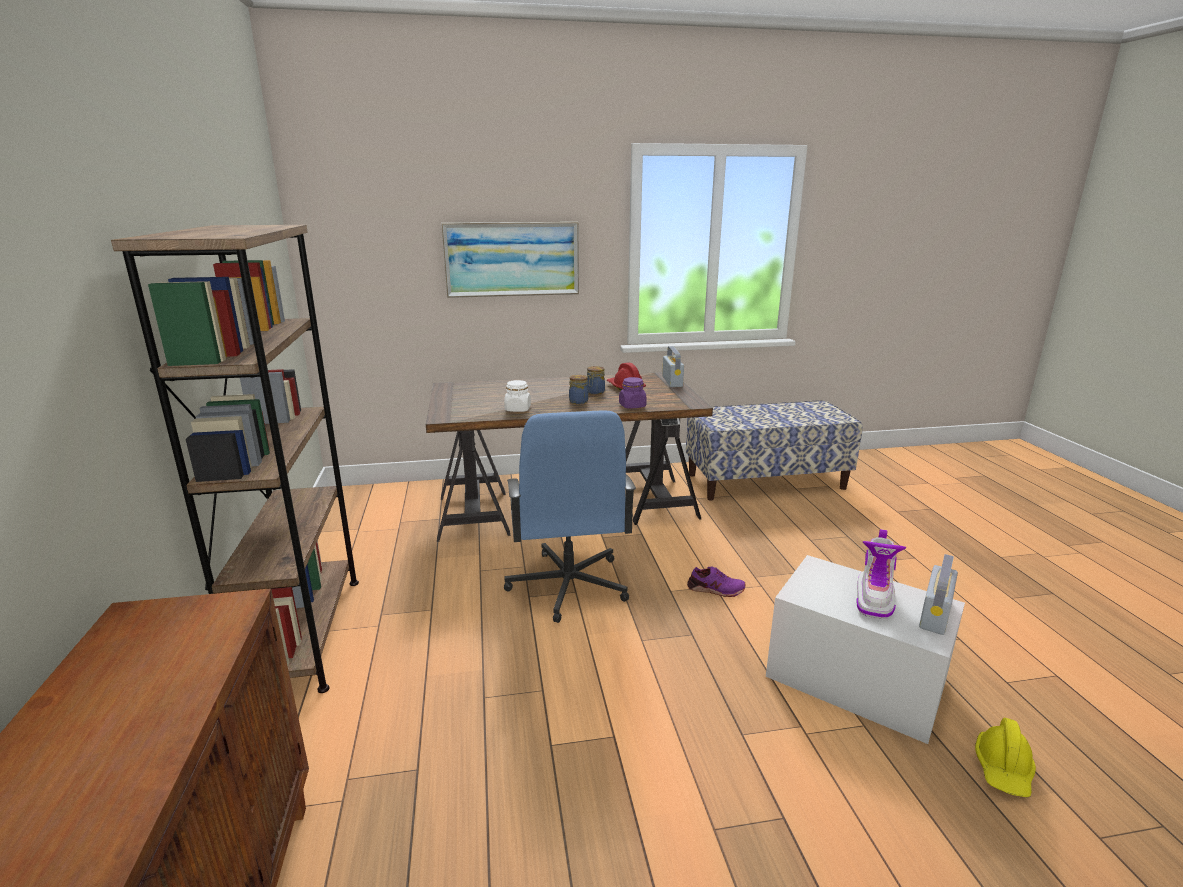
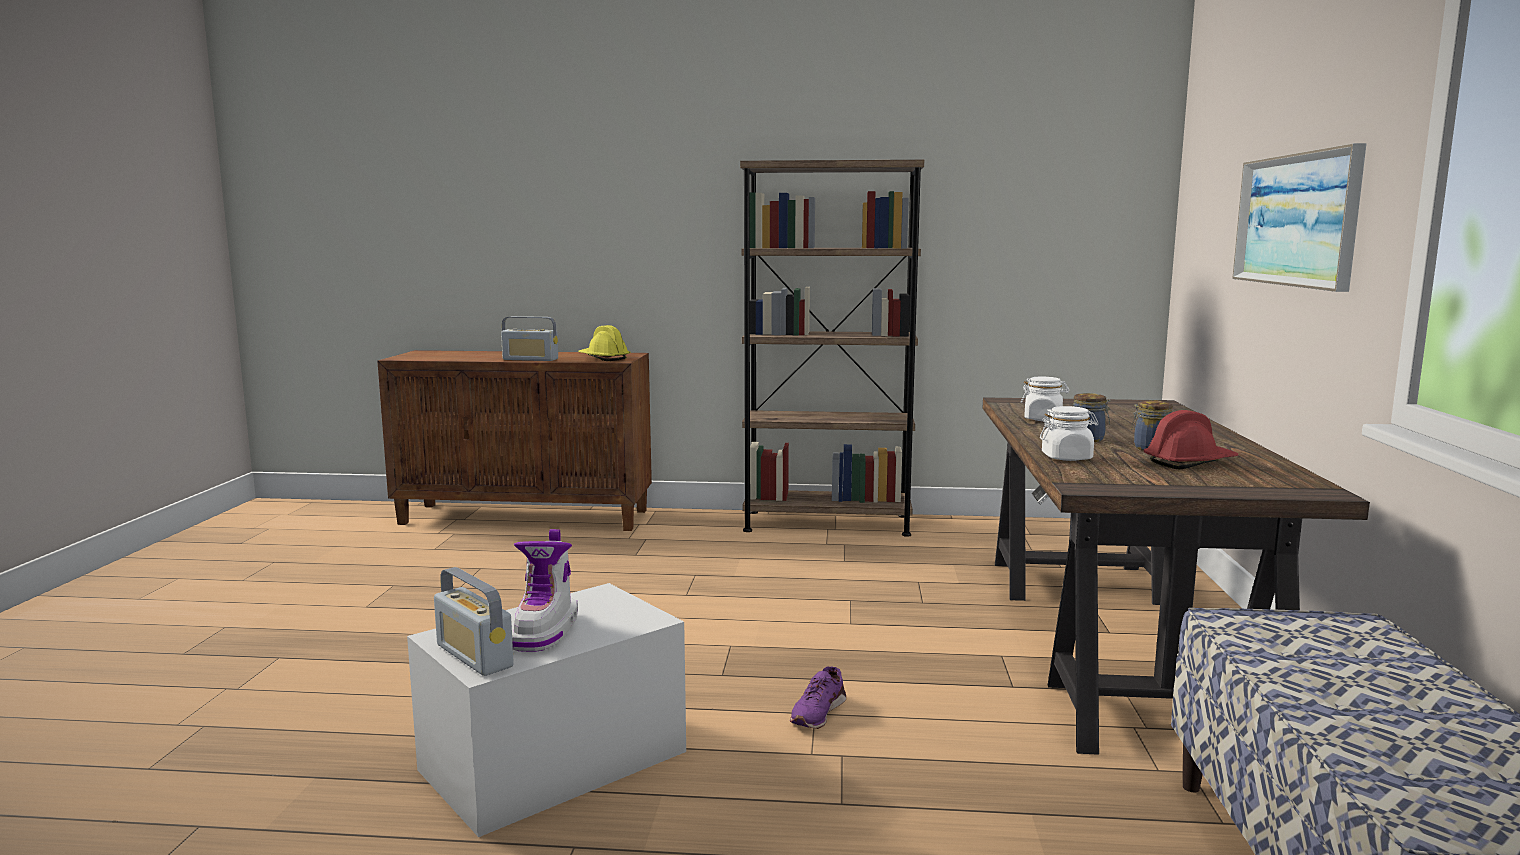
camera: 105 degrees right, 10 degrees down
(568, 586) = (866, 620): blue office chair -> none
(632, 406) = (1067, 457): purple jar -> white jar
(672, 381) = (1263, 491): radio -> radio (530, 359)
(874, 599) = (545, 631): boot -> boot turned 120 degrees counterclockwise
(1003, 769) = (330, 807): yellow hard hat -> yellow hard hat (603, 358)

